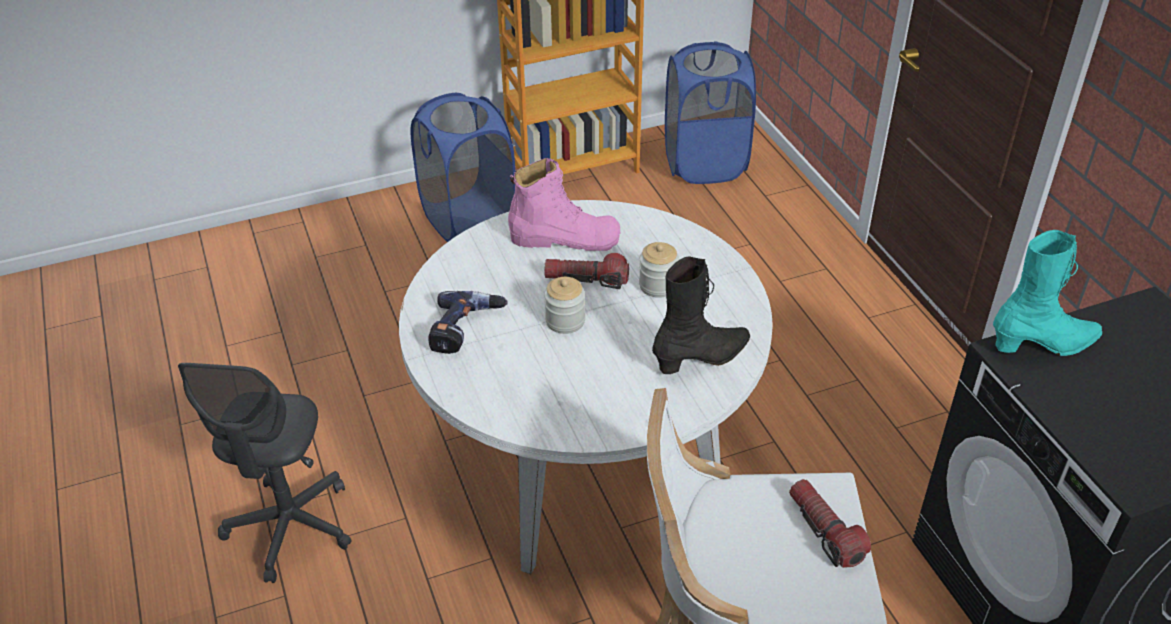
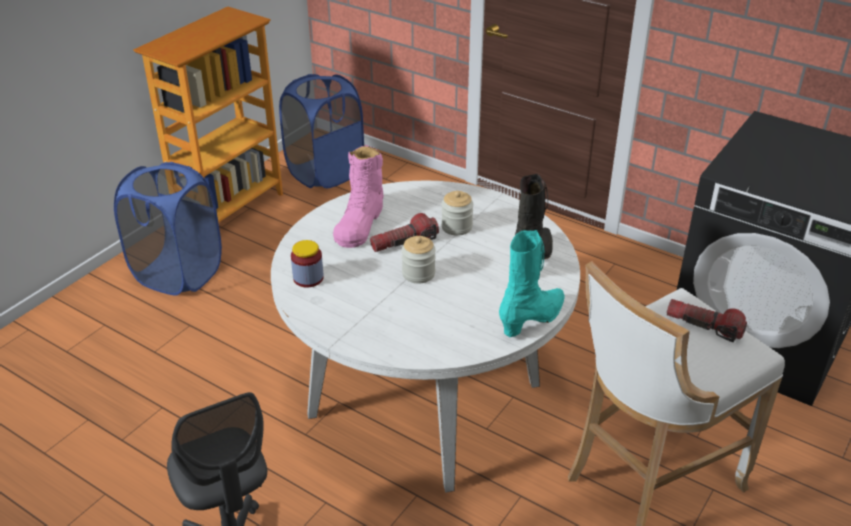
camera: 35 degrees left, 5 degrees down
(457, 278) = (308, 278): none -> jar
(466, 329) = (353, 309): power drill -> none
(565, 238) = (360, 223): pink boot -> pink boot turned 135 degrees clockwise
(1043, 345) = (737, 161): turquoise boot -> turquoise boot (533, 319)

